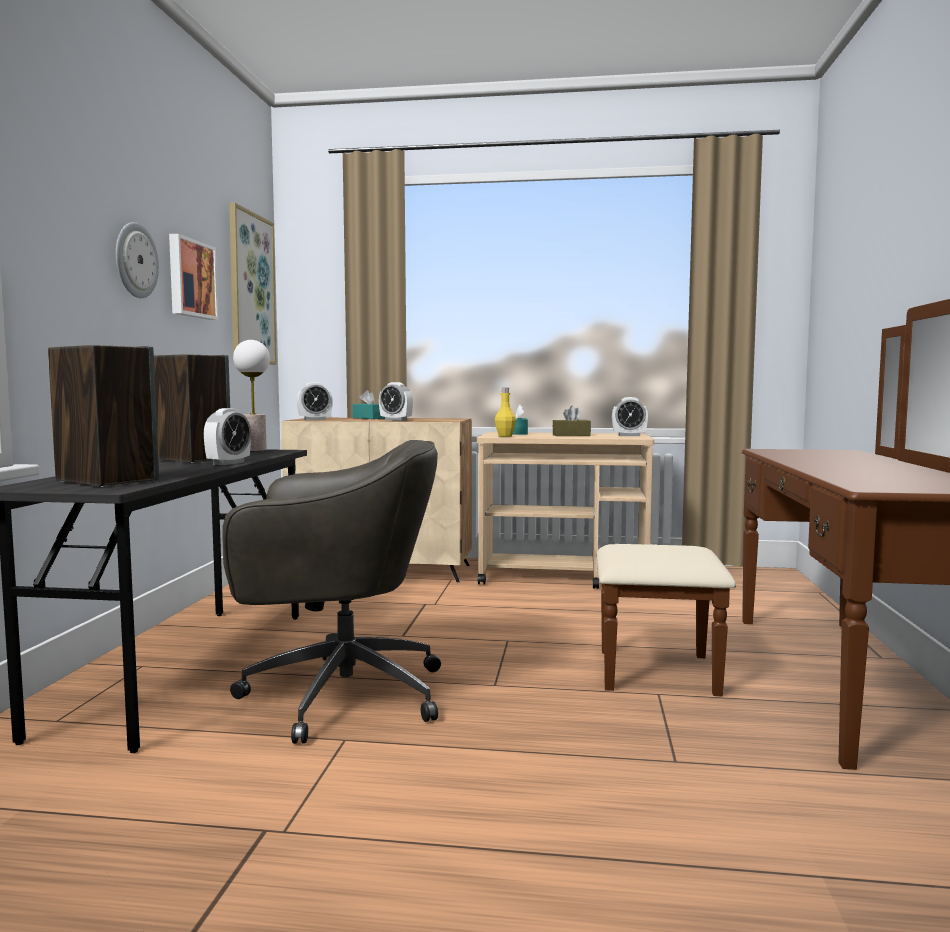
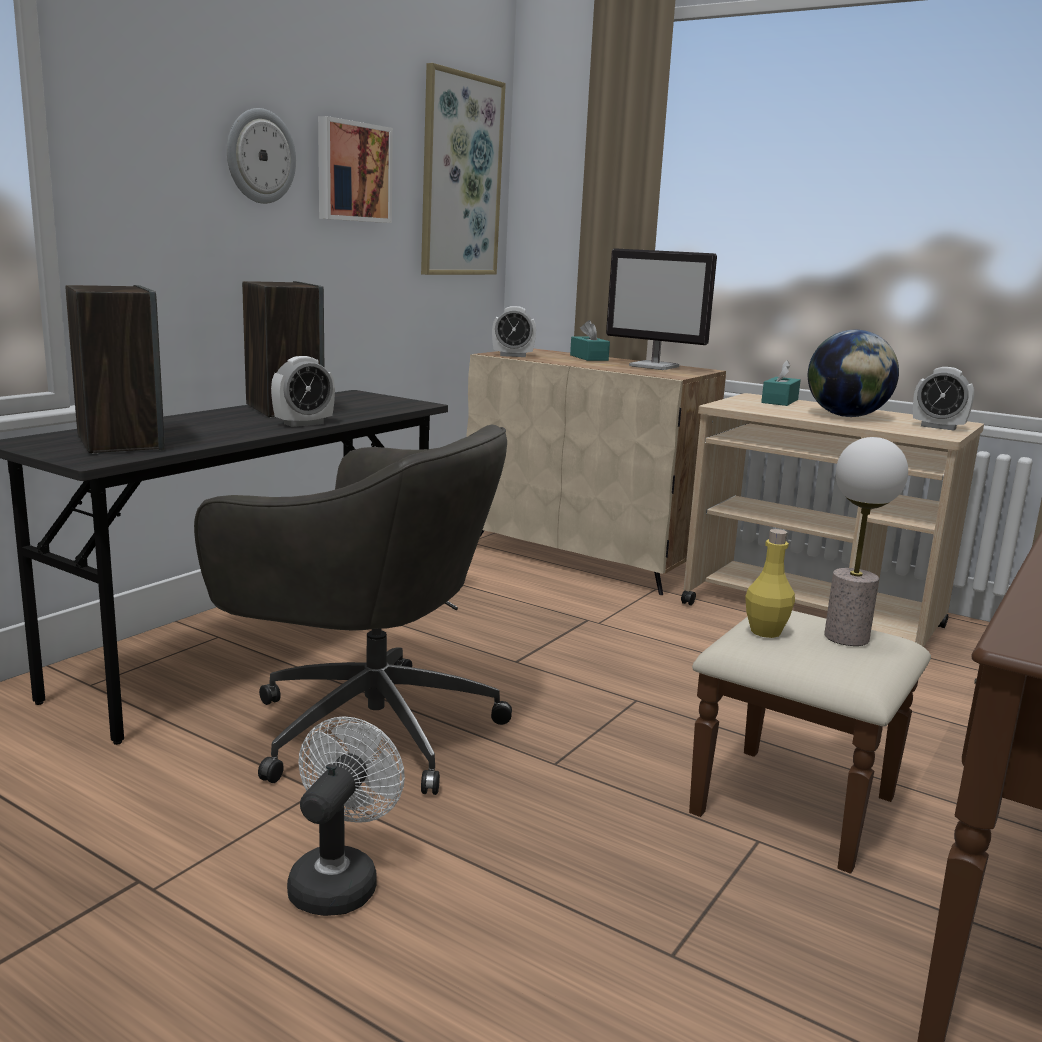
camera: 25 degrees right, 10 degrees up
(254, 450) = (387, 399): table lamp -> table lamp (845, 637)
(396, 420) = (607, 367): alarm clock -> none
(423, 784) = (339, 879): none -> white fan
(424, 419) = (655, 367): none -> monitor
(505, 436) = (743, 407): yellow bottle -> yellow bottle (765, 632)
(571, 435) = (846, 416): brown tissue box -> globe

